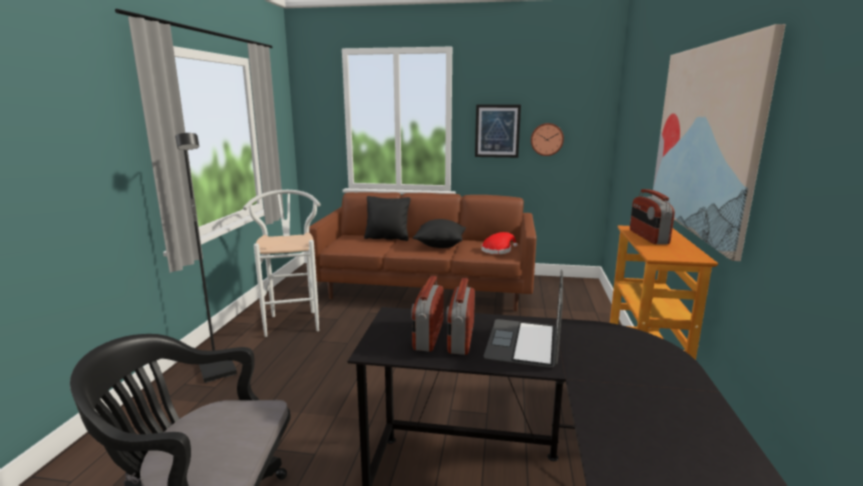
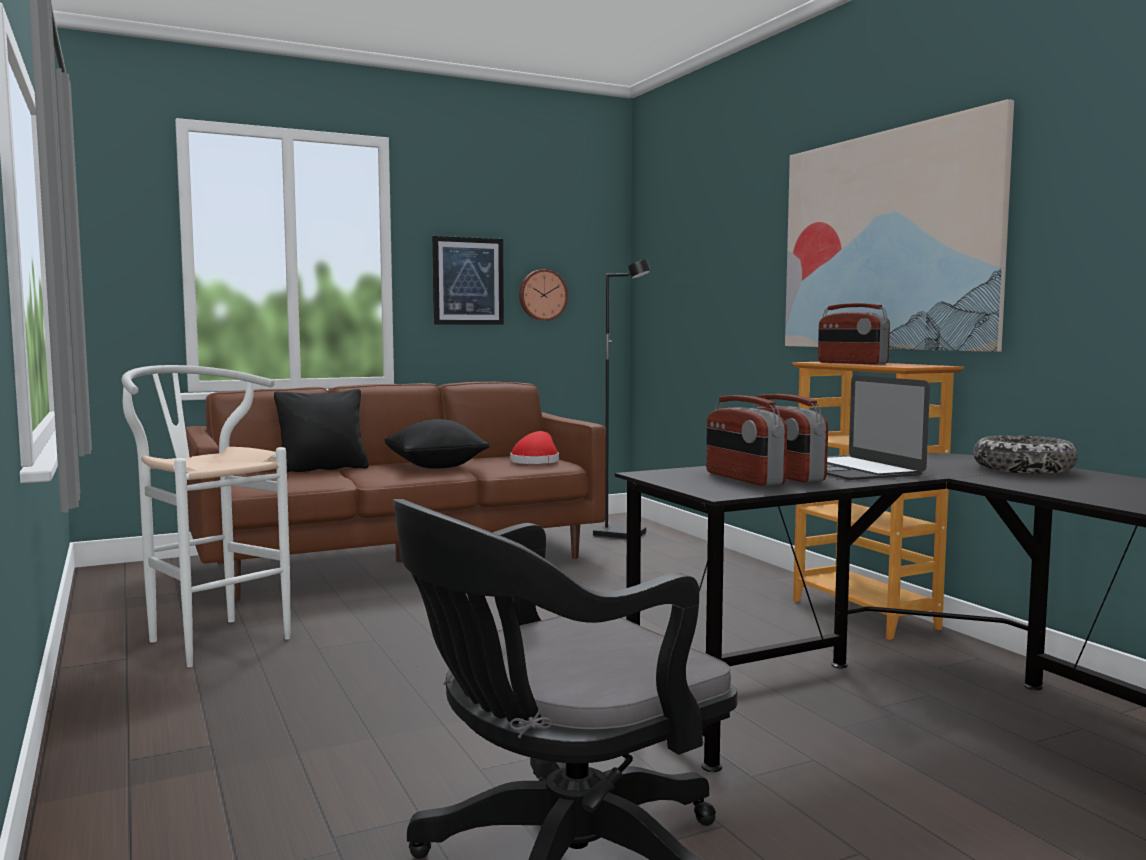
camera: 35 degrees left, 10 degrees down
(219, 370) = (173, 725): black floor lamp -> black floor lamp (620, 535)
(661, 385) = (1023, 469): none -> bowl

